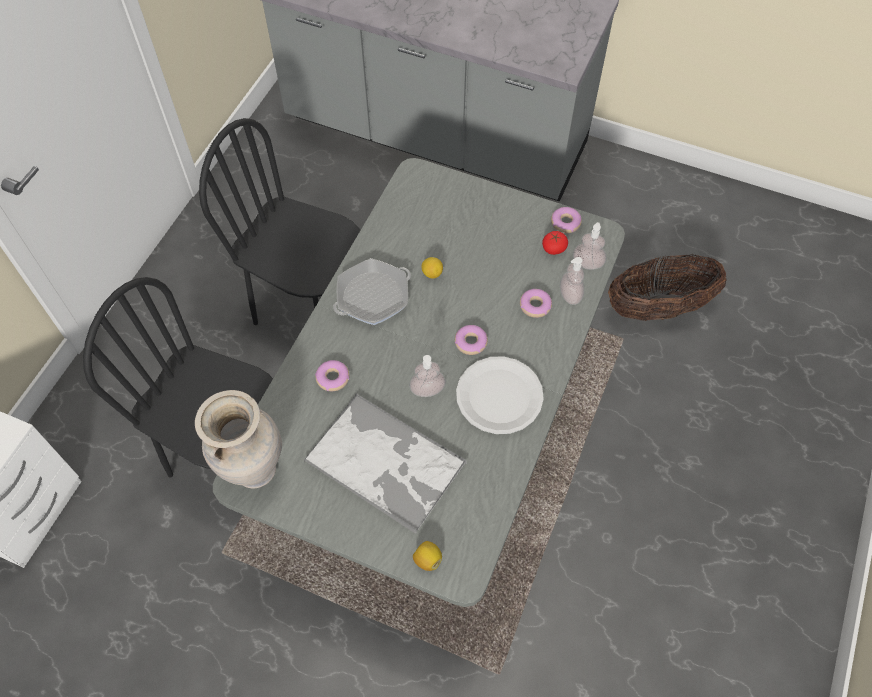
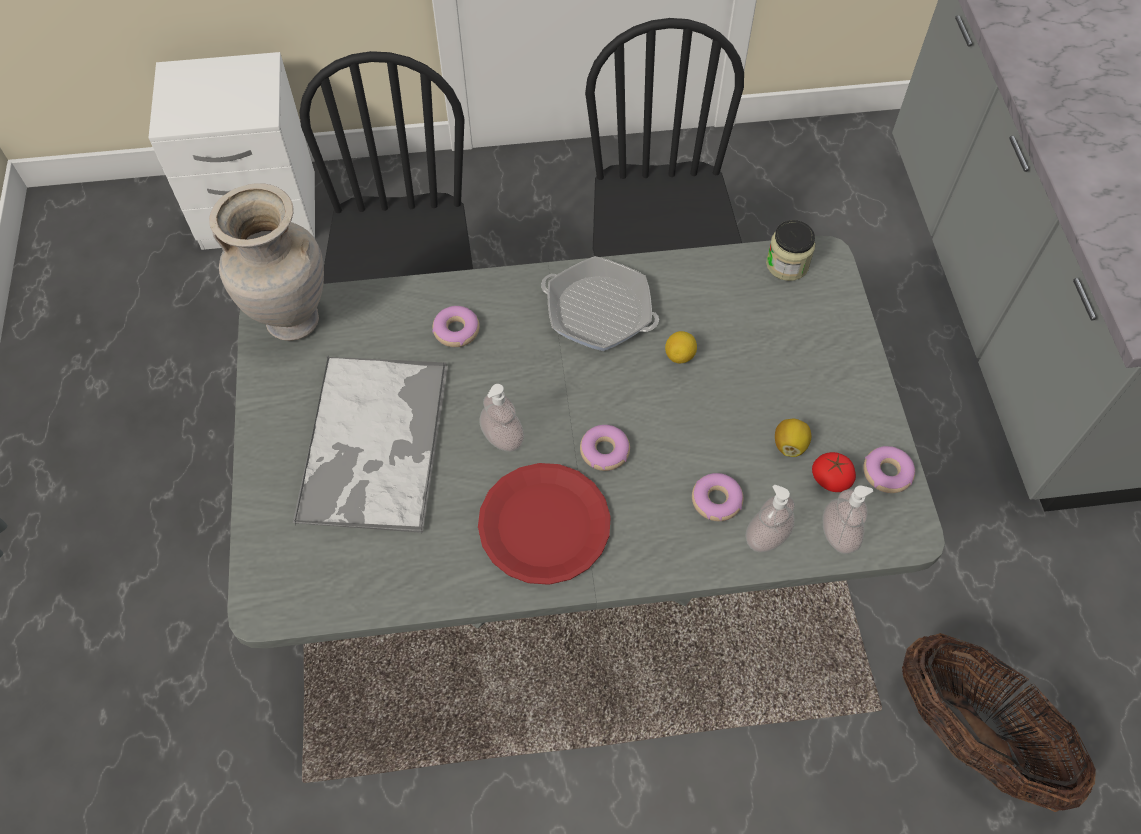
camera: 60 degrees right, 0 degrees up
(407, 191) = (787, 264): none -> jar
(427, 559) = (267, 555): lemon -> lemon (790, 445)
(499, 396) = (544, 524): white plate -> red plate

